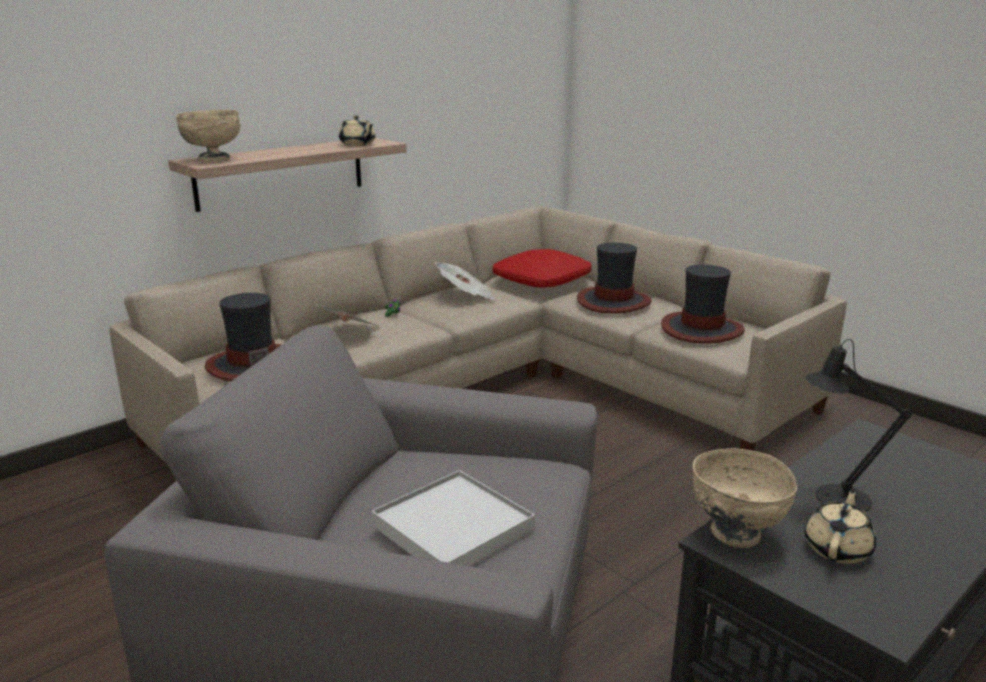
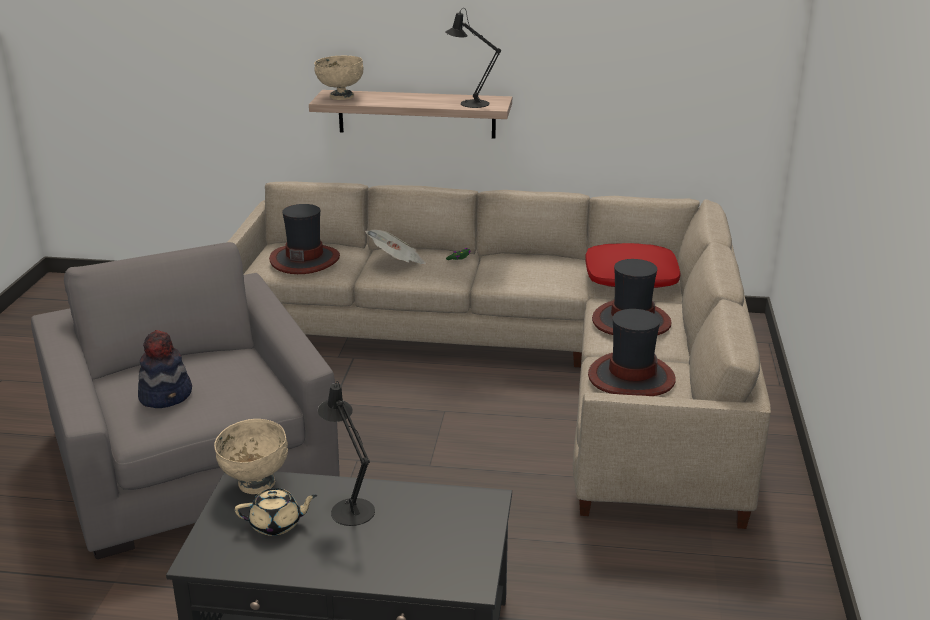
camera: 50 degrees right, 5 degrees up
(358, 144) = (470, 103): beige teapot -> black table lamp
(453, 527) = (166, 395): white tray -> hat
(466, 296) = (535, 267): newspaper -> none

